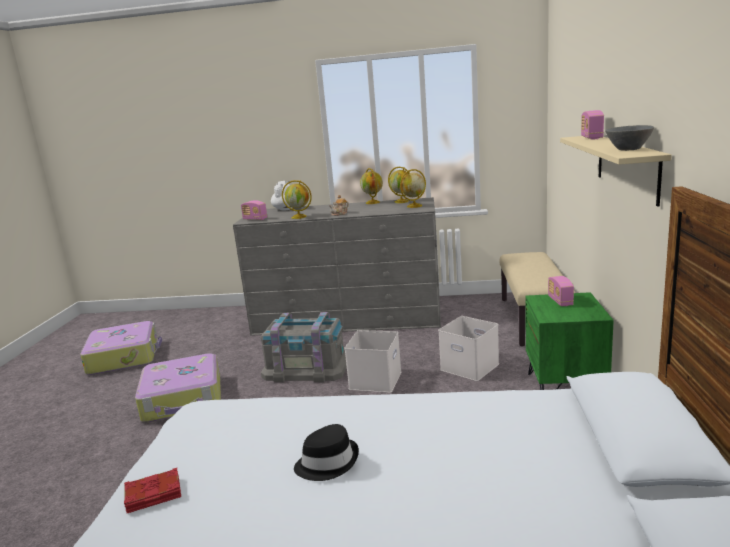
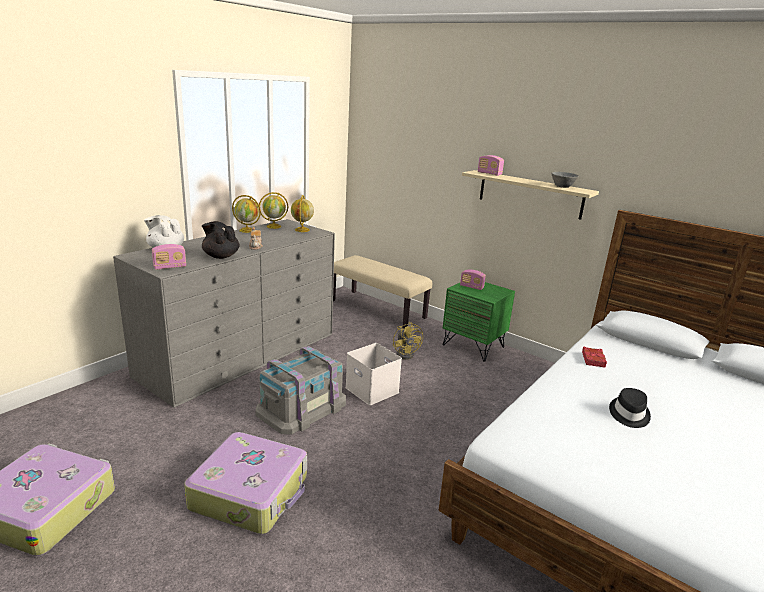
camera: 60 degrees left, 5 degrees up
(154, 495) = (627, 487): red book -> red book (593, 359)
(299, 217) = (220, 256): globe -> black teapot
(471, 366) = (406, 354): white storage box -> yellow fan

